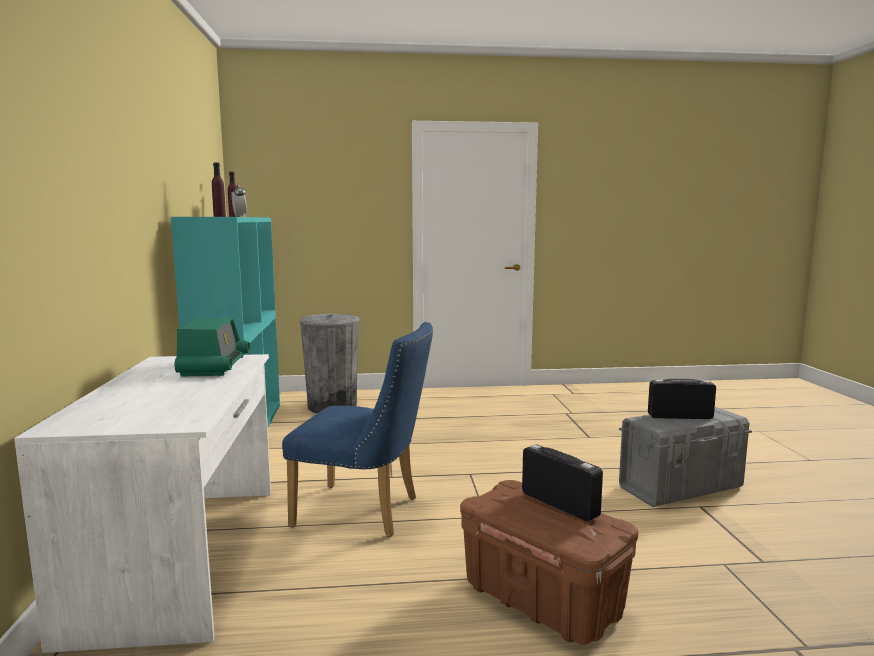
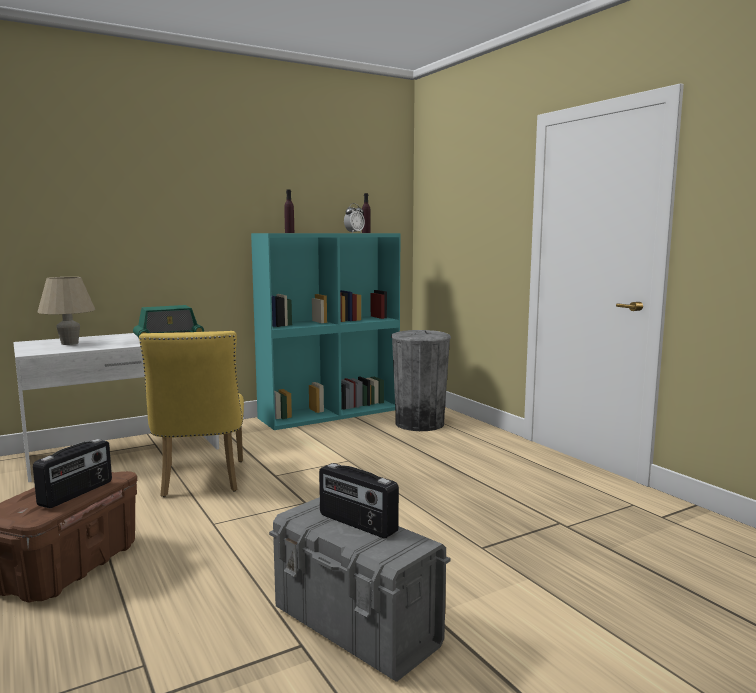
camera: 65 degrees right, 0 degrees up
(141, 405) = (69, 343): none -> beige table lamp
(366, 513) = (200, 481): blue chair -> yellow chair
(679, 416) = (357, 524): radio -> radio turned 150 degrees clockwise

